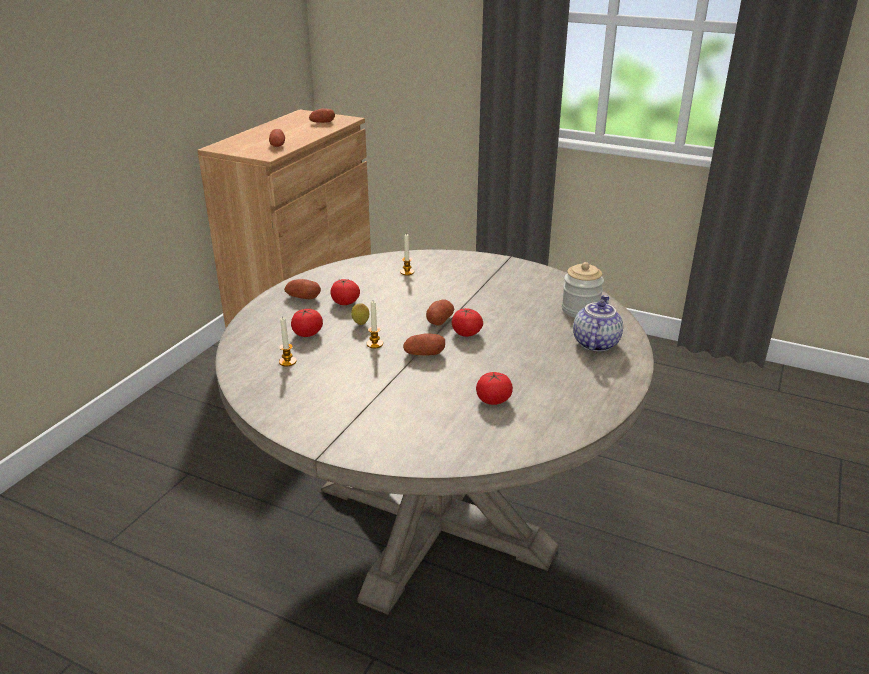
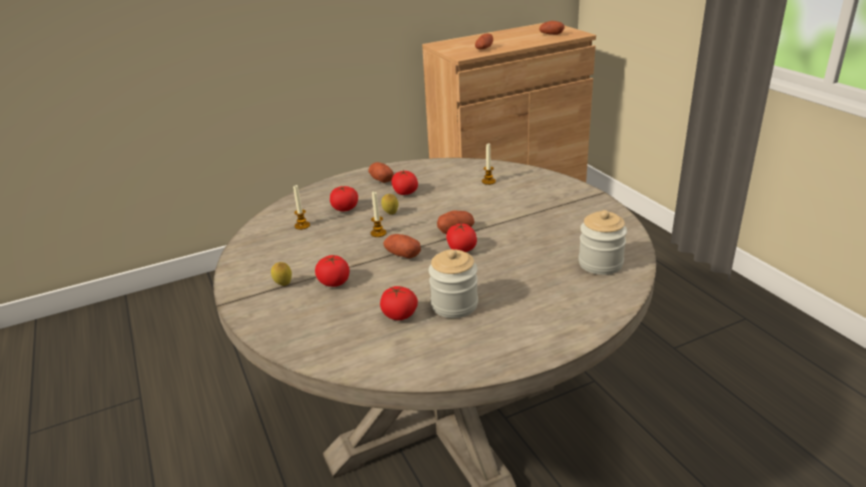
camera: 40 degrees right, 0 degrees up
(355, 417) = (283, 285): none -> lemon
(398, 397) = (334, 282): none -> tomato
(523, 376) = (454, 305): none -> jar
(594, 343) = (567, 300): teapot -> none

